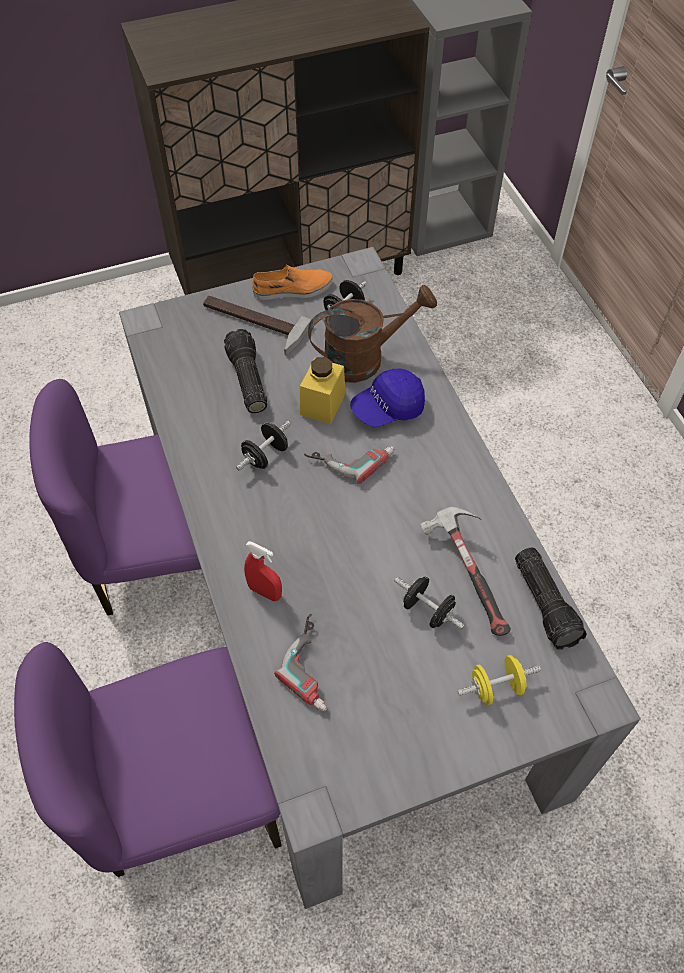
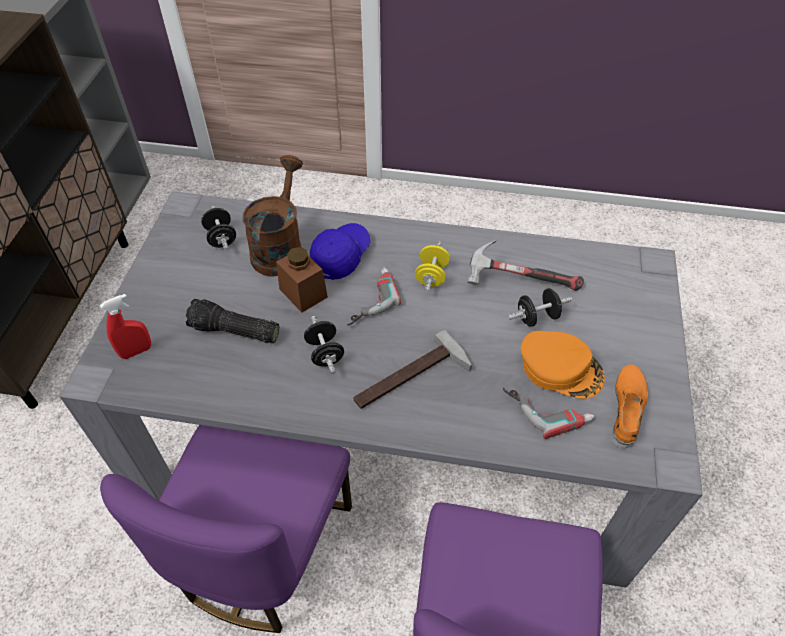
camera: 60 degrees left, 5 degrees down
(251, 324) = (175, 302): hammer -> hammer (411, 379)
(265, 592) = (460, 412): red spray bottle -> red spray bottle (136, 351)
(293, 289) = (165, 258): orange shoe -> orange shoe (627, 408)
(322, 404) = (303, 293): yellow jar -> brown jar
(374, 659) = (560, 368): none -> orange cap
(388, 408) = (341, 256): blue cap -> blue cap turned 150 degrees counterclockwise
(496, 687) = (618, 309): yellow dumbbell -> yellow dumbbell (431, 276)
(546, 604) = (567, 252): flashlight -> none

